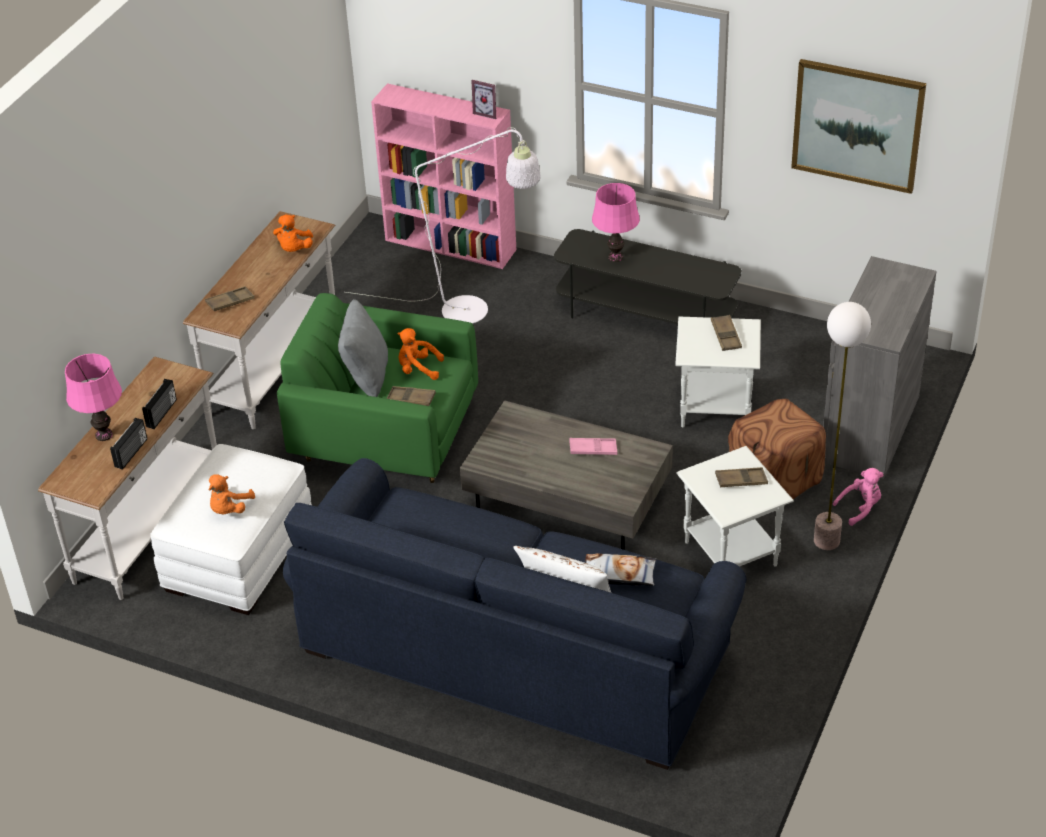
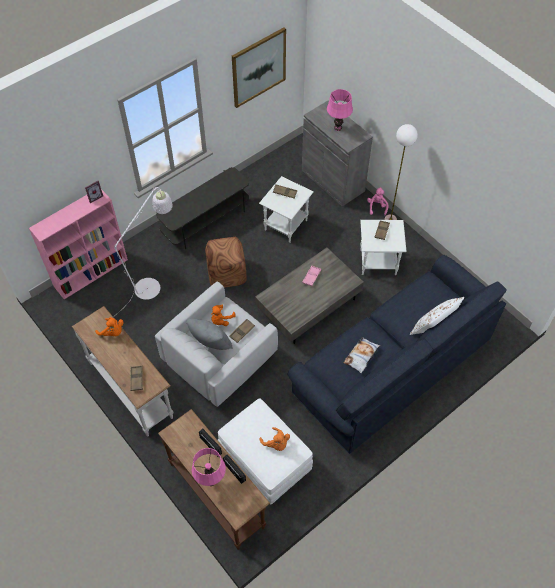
camera: 65 degrees left, 15 degrees up
(151, 527) = (217, 495): white console table -> brown console table
(385, 437) = (219, 361): green armchair -> white armchair
(615, 257) = (190, 207): pink table lamp -> pink table lamp (337, 128)
(618, 575) = (420, 299): pillow -> pillow (361, 356)
(775, 480) = (343, 226): brown ottoman -> brown ottoman (227, 272)

